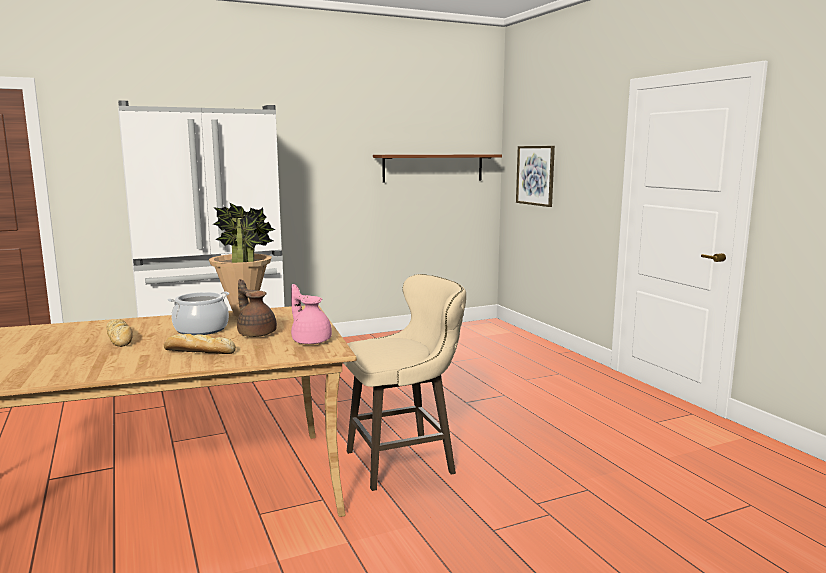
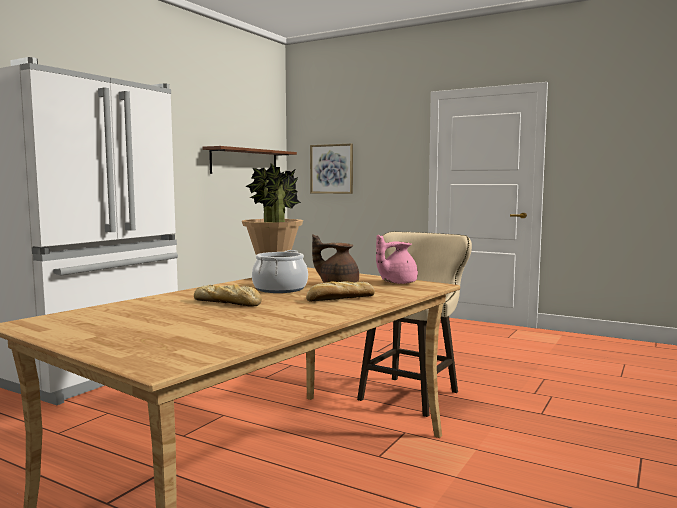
camera: 35 degrees left, 5 degrees down
(310, 340) = (396, 283): pink teapot -> pink teapot turned 45 degrees counterclockwise

